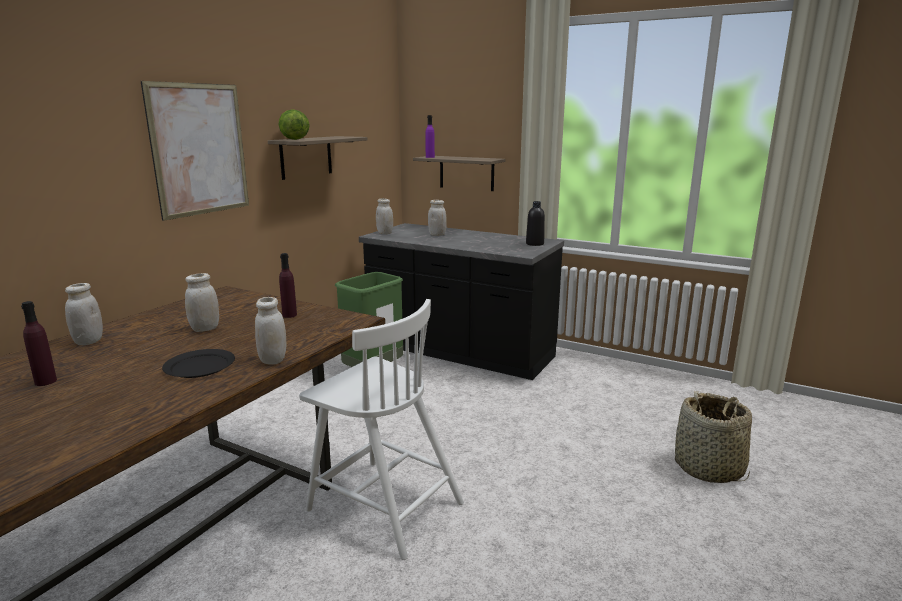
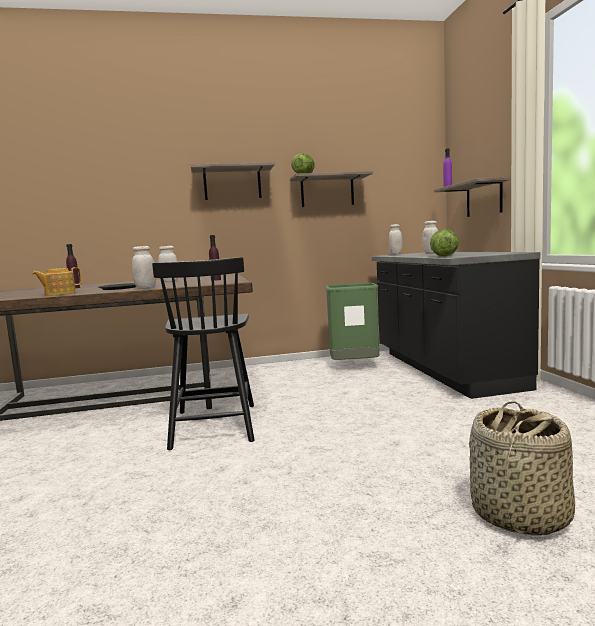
camera: 50 degrees right, 10 degrees down
(88, 341) = (125, 282): white jar -> none
(144, 410) = (59, 294): none -> teapot
(200, 149) = (232, 183): picture -> shelf
(383, 505) = (214, 425): white chair -> black chair
(499, 249) = (444, 256): none -> lettuce
(534, 244) = (494, 253): black bottle -> none

